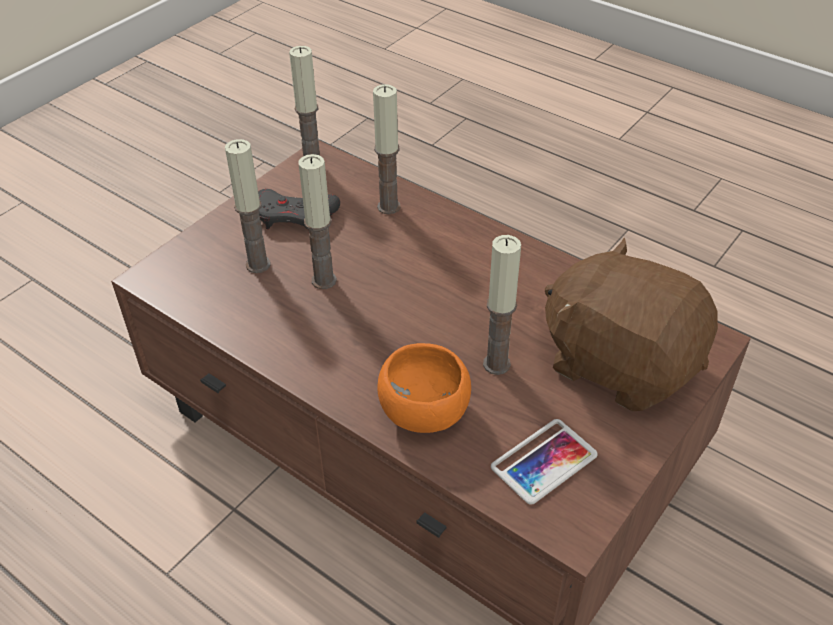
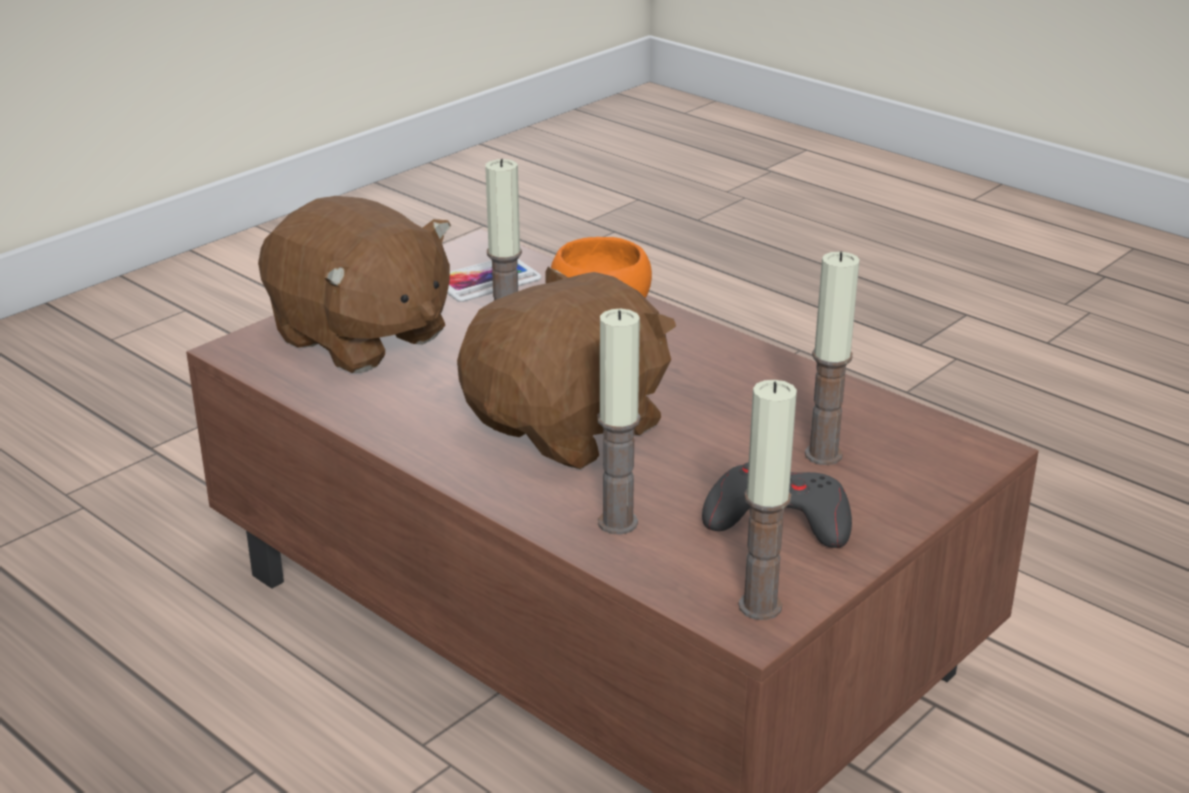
camera: 175 degrees left, 15 degrees down
(324, 280) = (721, 431): candle -> none
(428, 276) = (570, 427): none -> brown plush toy

